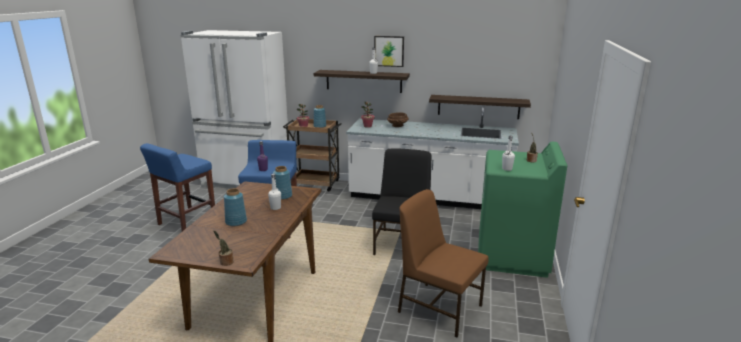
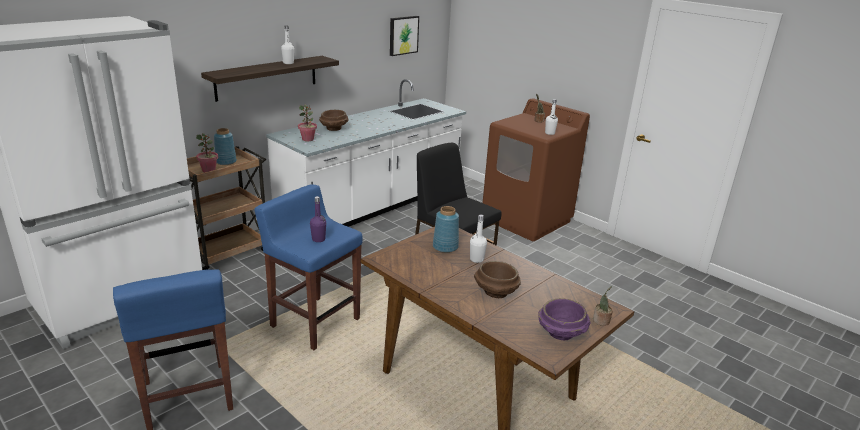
camera: 60 degrees left, 5 degrees up
(199, 251) = (561, 333): none -> purple bowl
(236, 222) = (495, 292): blue vase -> brown bowl
(389, 51) = (296, 28): picture -> picture (403, 35)
(439, 307) = (577, 283): brown chair -> none
(478, 106) = (391, 82): shelf -> none
(512, 256) = (527, 220): green washing machine -> brown washing machine

